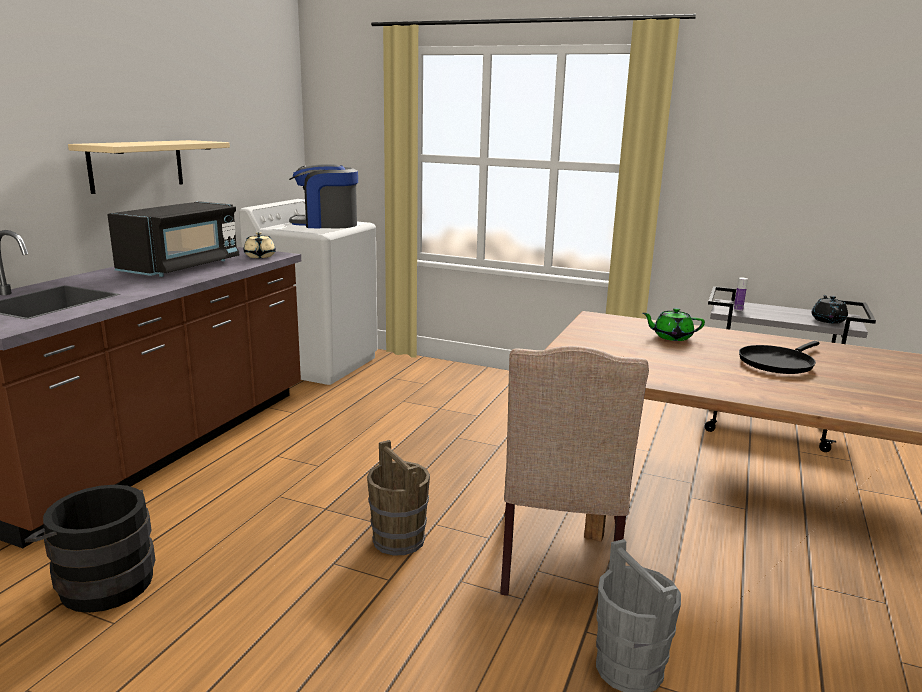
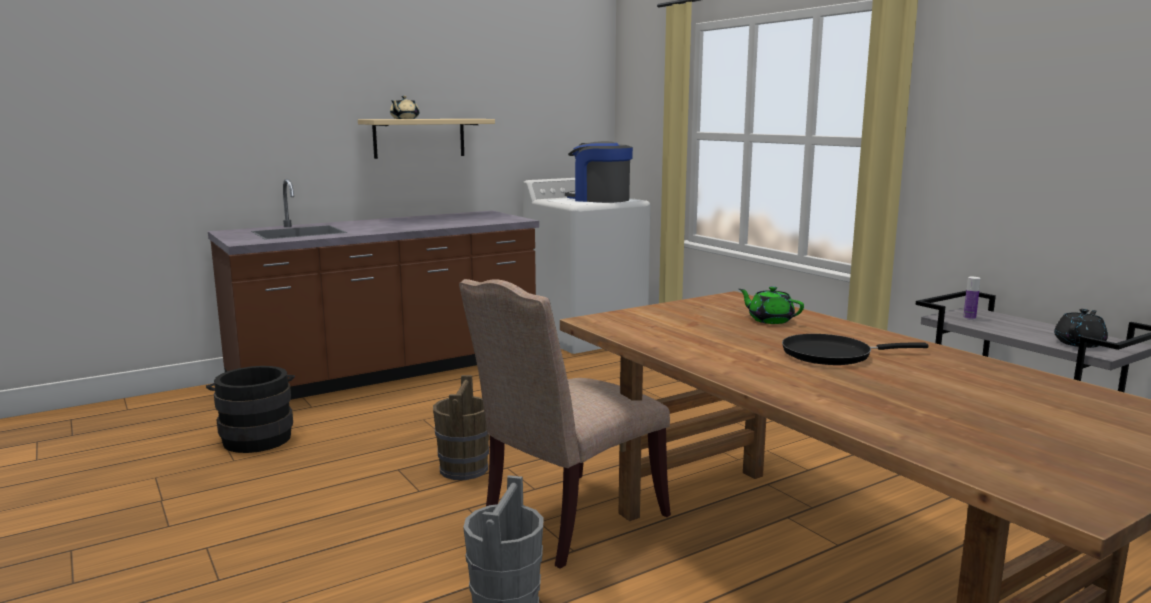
camera: 35 degrees right, 5 degrees down
(182, 267) = (428, 221): black microwave -> none
(260, 256) = (501, 219): beige teapot -> beige teapot (404, 119)

